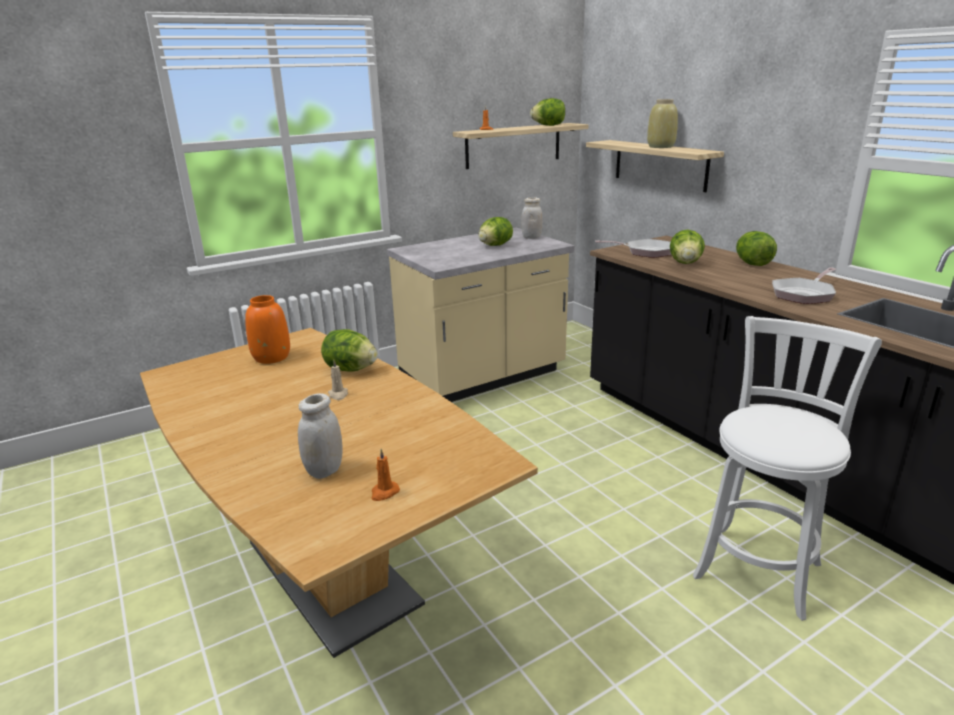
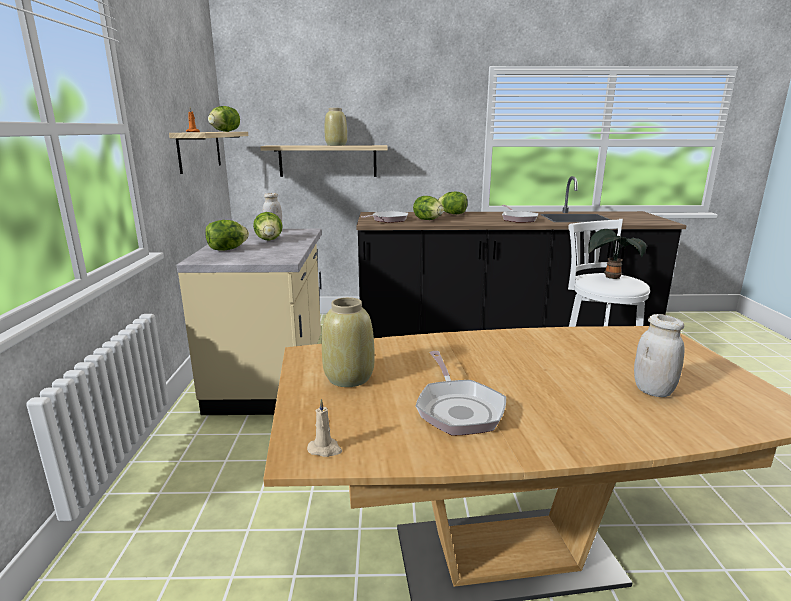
camera: 60 degrees left, 5 degrees down
(243, 399) = (458, 409): none -> frying pan
(271, 357) = (348, 377): orange vase -> beige vase
(338, 395) = (493, 361): beige candle -> beige candle (325, 449)
(350, 369) = (436, 347): lettuce -> lettuce (227, 249)
(384, 493) = (698, 374): orange candle -> none
(789, 424) = (610, 277): none -> potted plant

